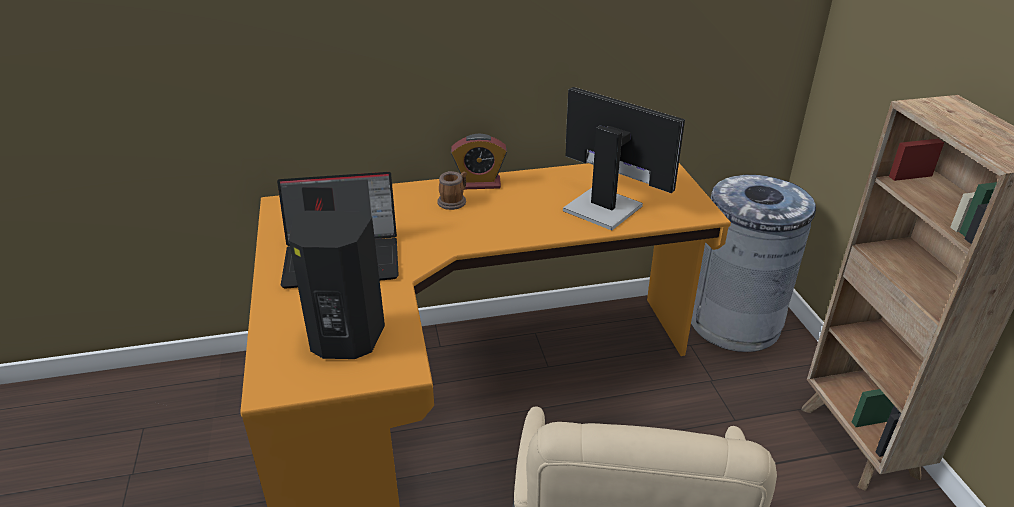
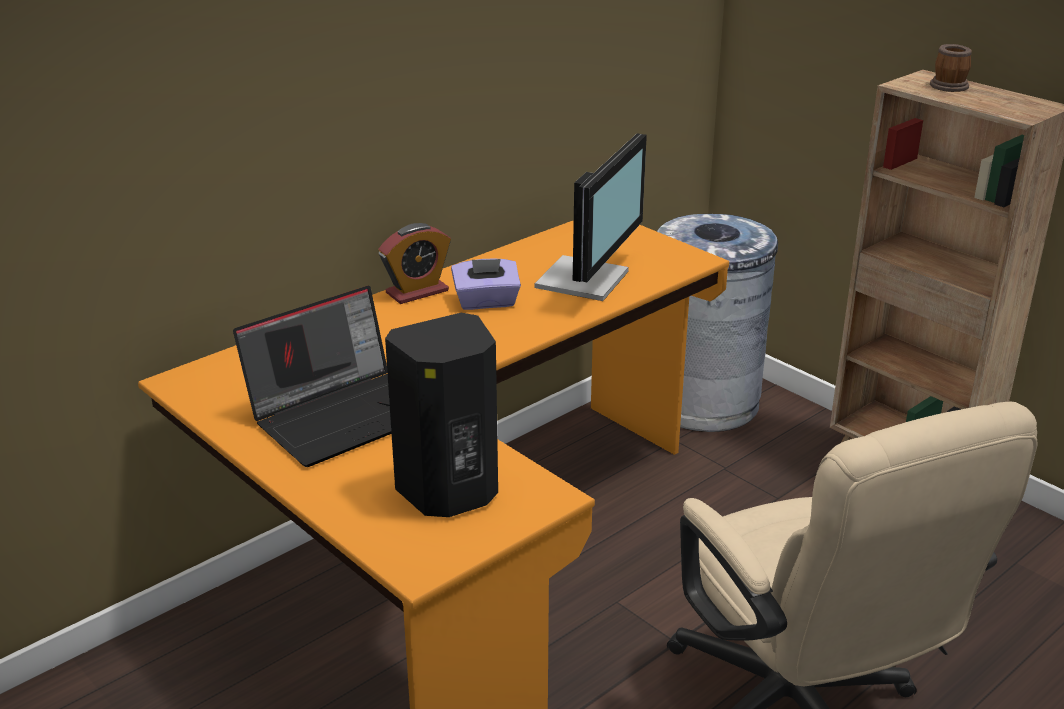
camera: 30 degrees left, 5 degrees down
(454, 201) = (408, 318): mug -> mug (948, 85)
(516, 204) = (486, 302): none -> purple tissue box
(603, 207) = (586, 279): monitor -> monitor turned 105 degrees clockwise

